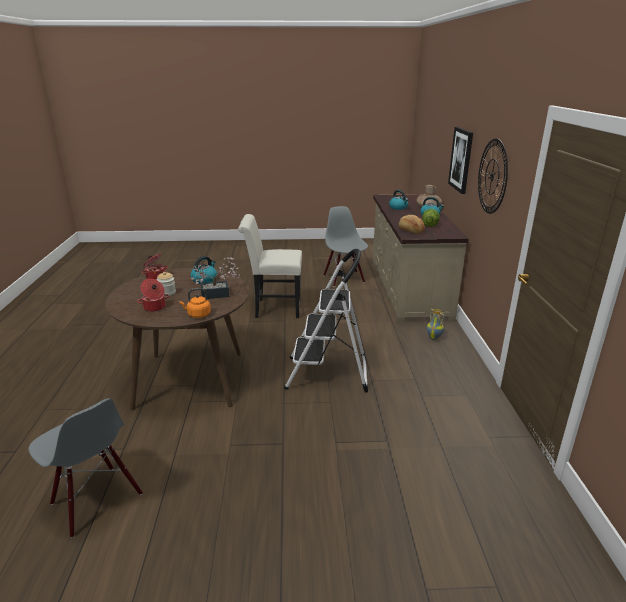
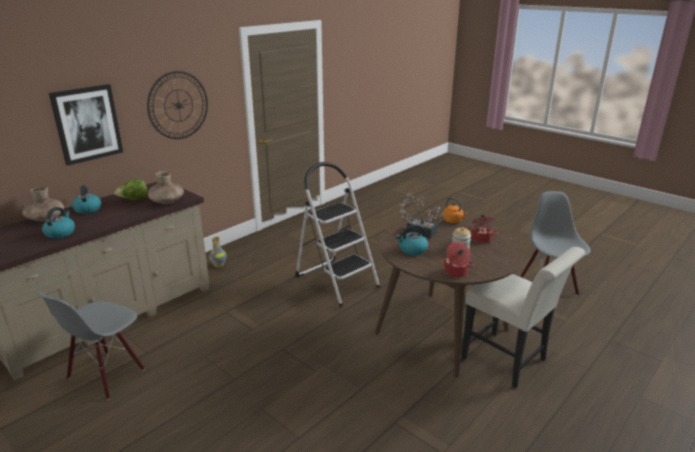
camera: 135 degrees left, 0 degrees up
(274, 308) = (264, 374): white chair -> white chair (509, 362)
(410, 230) = (167, 201): bread -> brown vase

